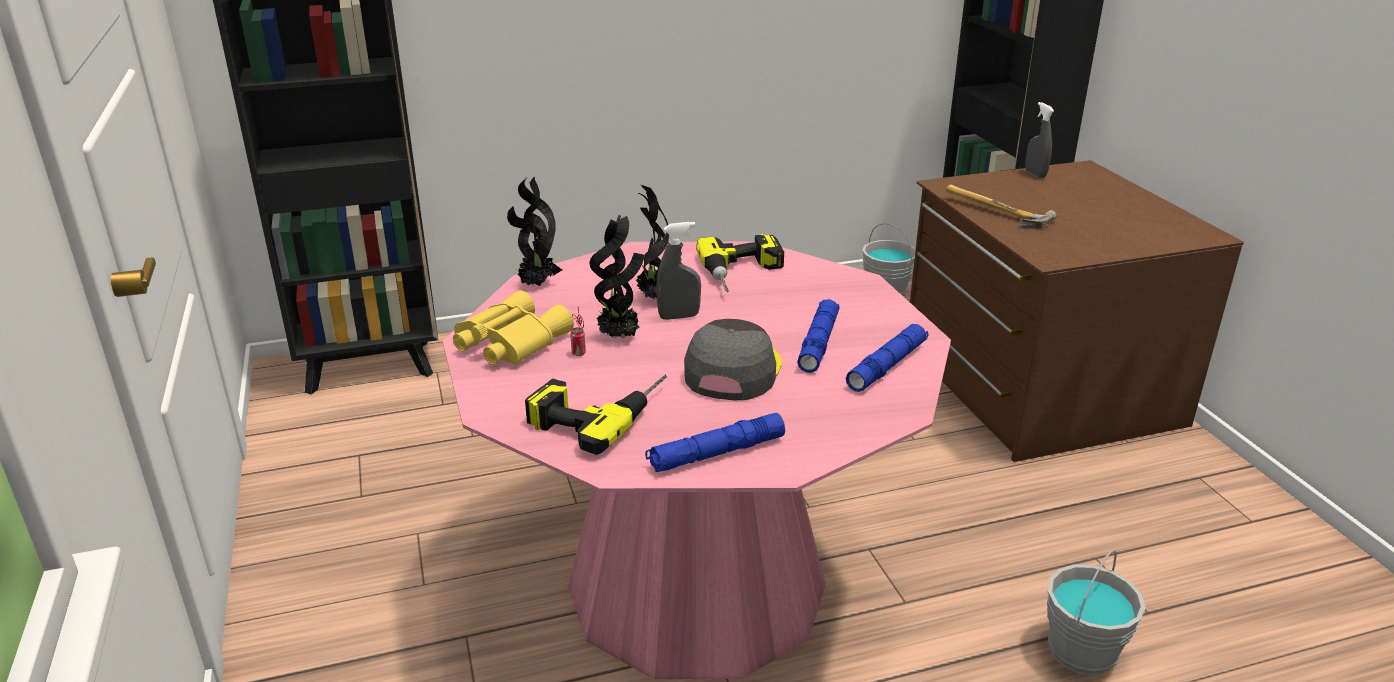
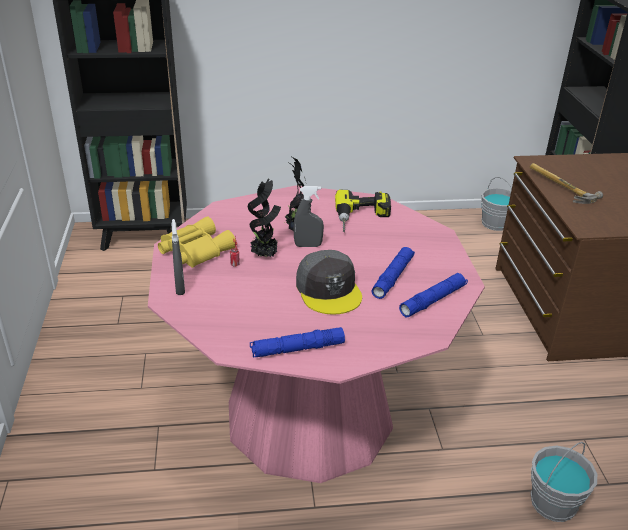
camera: 10 degrees right, 5 degrees up
(537, 284) = (225, 210): potted plant -> none
(598, 411) = (233, 307): power drill -> none
(732, 370) = (329, 290): grey cap -> grey cap turned 135 degrees clockwise
(1035, 174) = (601, 159): grey spray bottle -> grey spray bottle (180, 288)

